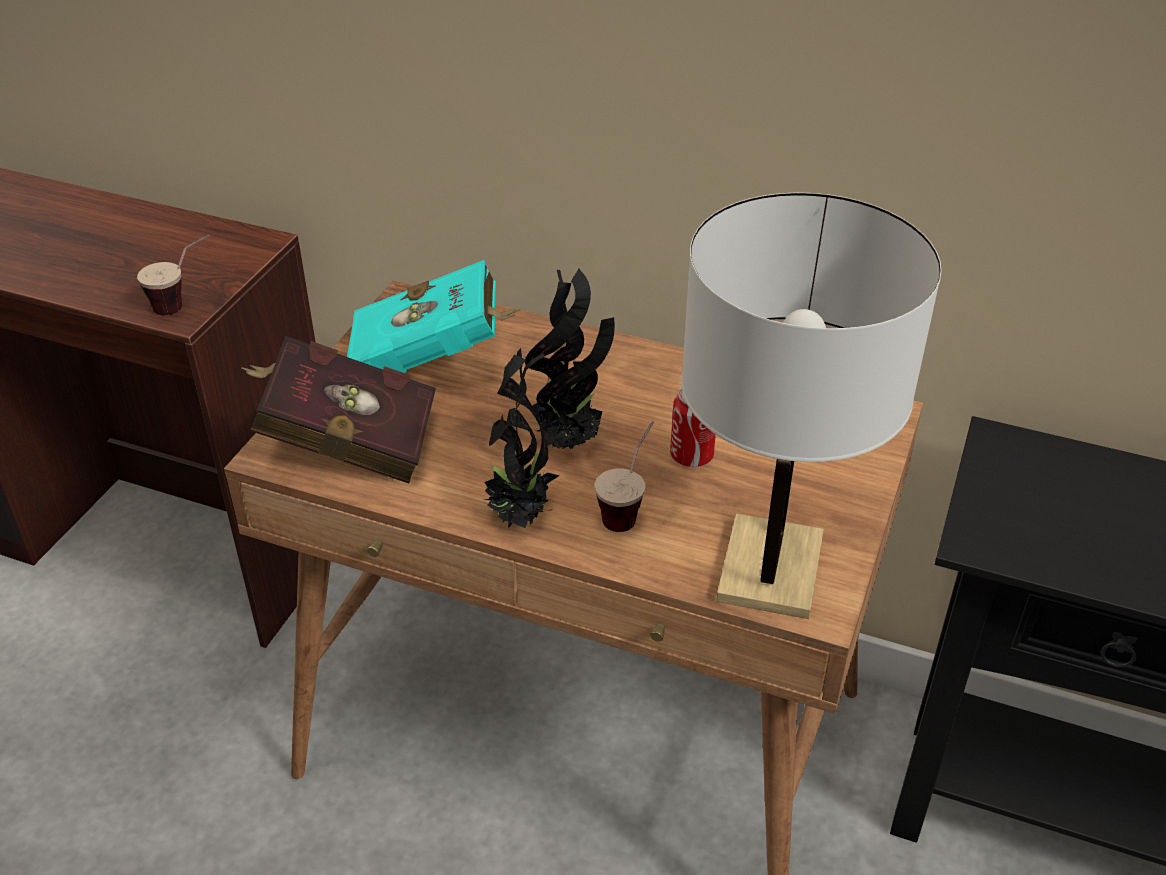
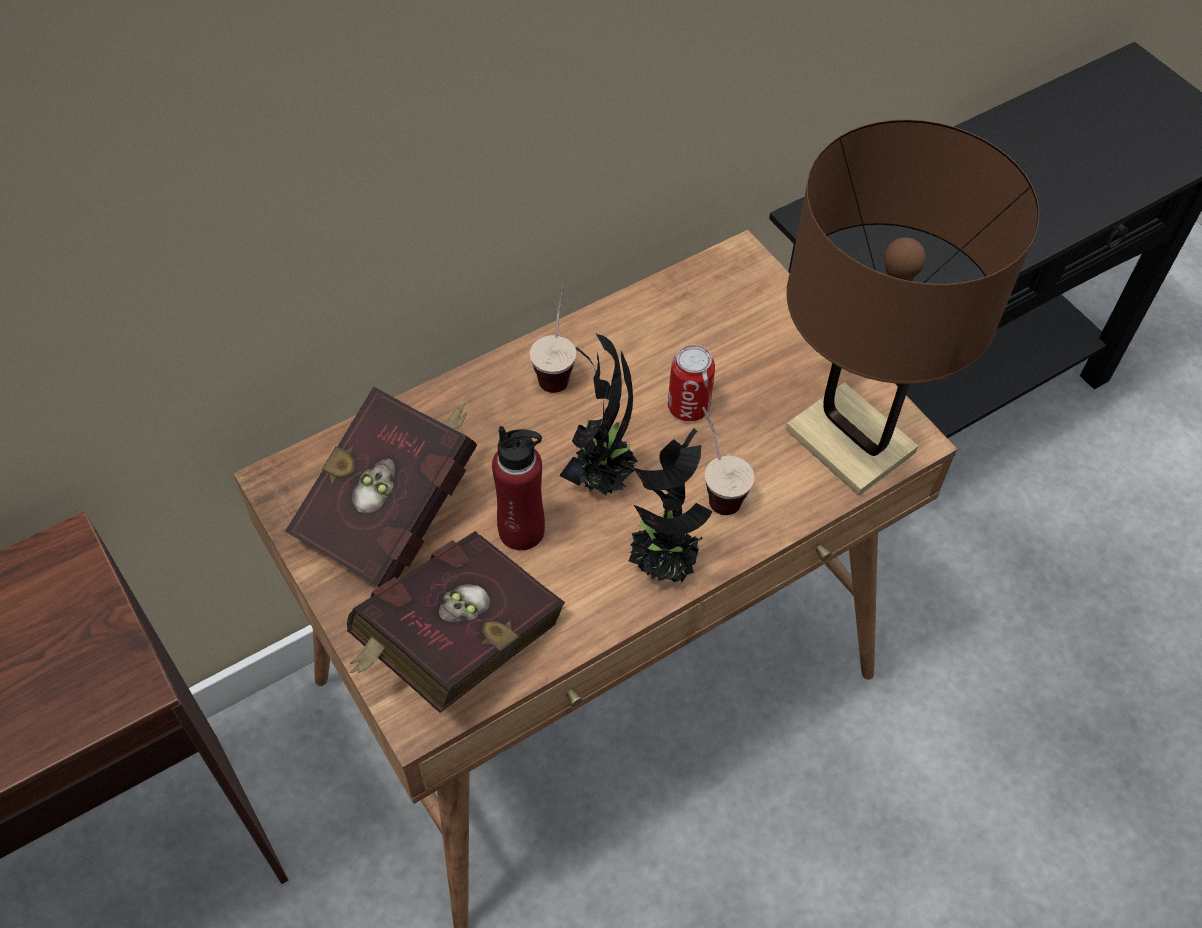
camera: 55 degrees left, 15 degrees up
(185, 303) = (110, 675): cup -> cup (556, 367)
(433, 360) = (395, 510): turquoise book -> red book
(476, 426) = (521, 531): none -> red bottle
(770, 568) = (849, 441): white table lamp -> brown table lamp

